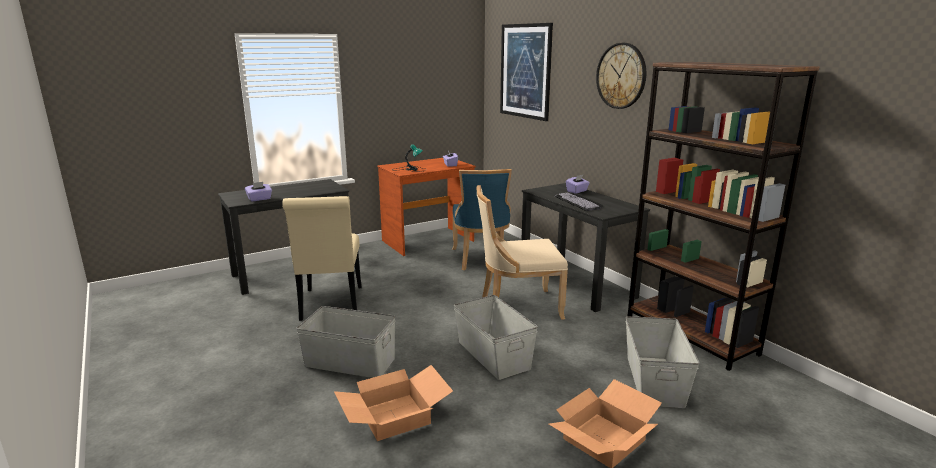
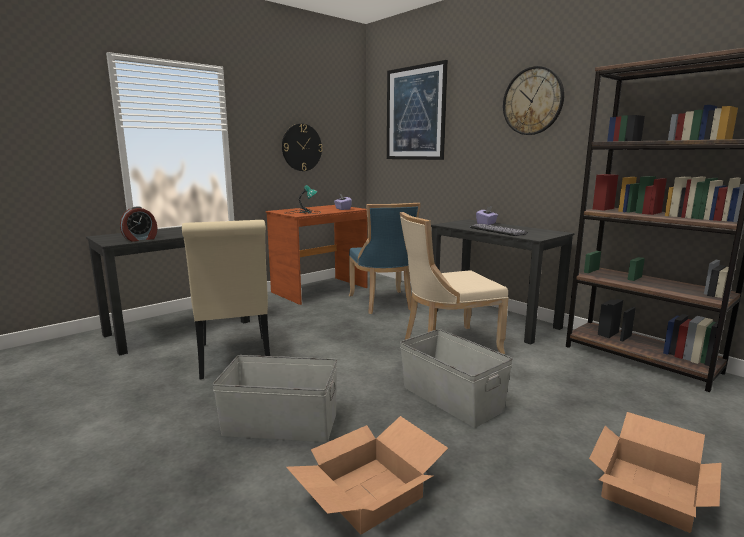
camera: 10 degrees left, 5 degrees down
(259, 199) = (140, 239): purple tissue box -> alarm clock
(414, 103) = (301, 147): none -> wall clock
(654, 380) = (645, 410): grey storage box -> none

